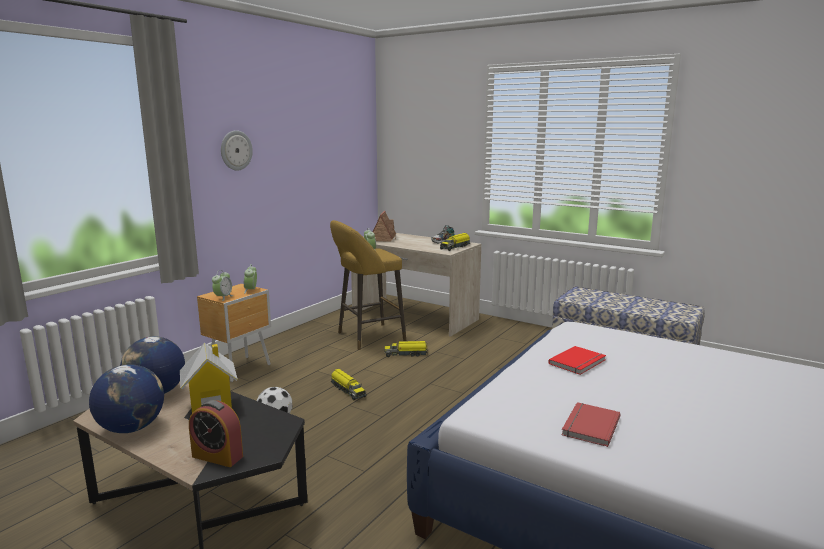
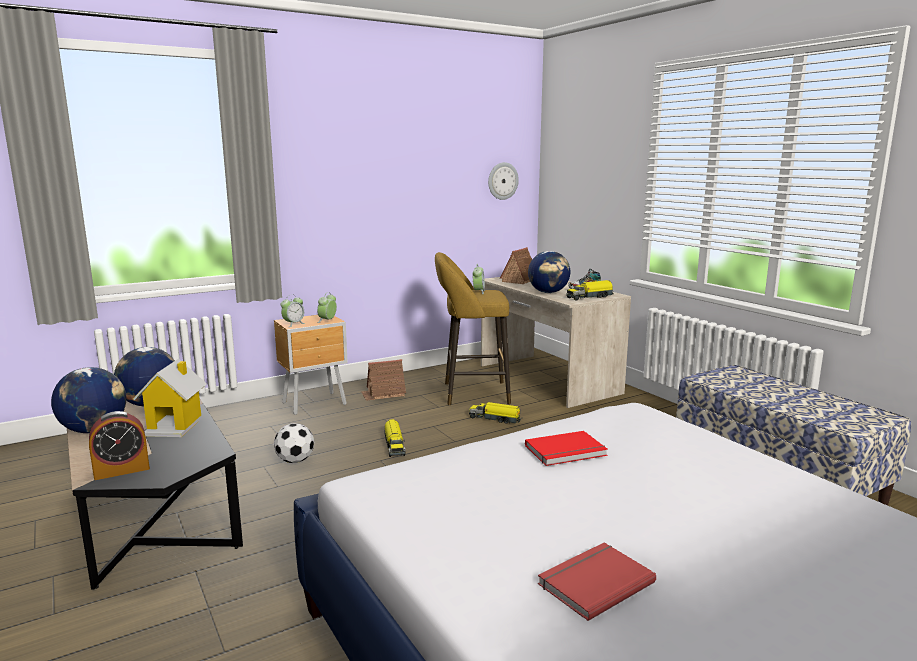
camera: 25 degrees right, 0 degrees up
(217, 456) = (122, 470): alarm clock -> alarm clock turned 75 degrees counterclockwise
(236, 150) = (339, 169): wall clock -> wall clock (502, 181)
(294, 349) = (383, 394): none -> toy house
(420, 246) = (548, 292): none -> globe
(589, 426) = (466, 526): red book -> red book (593, 582)

